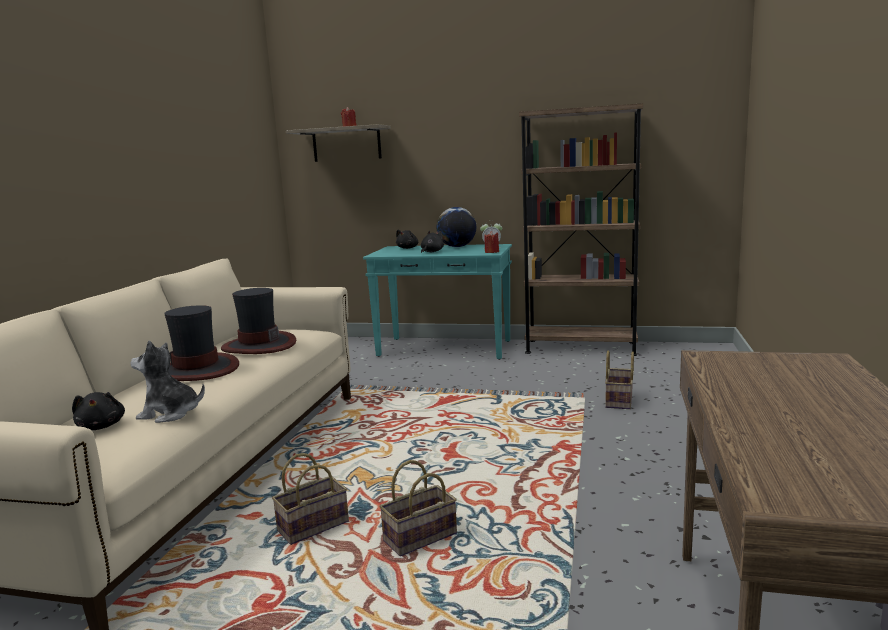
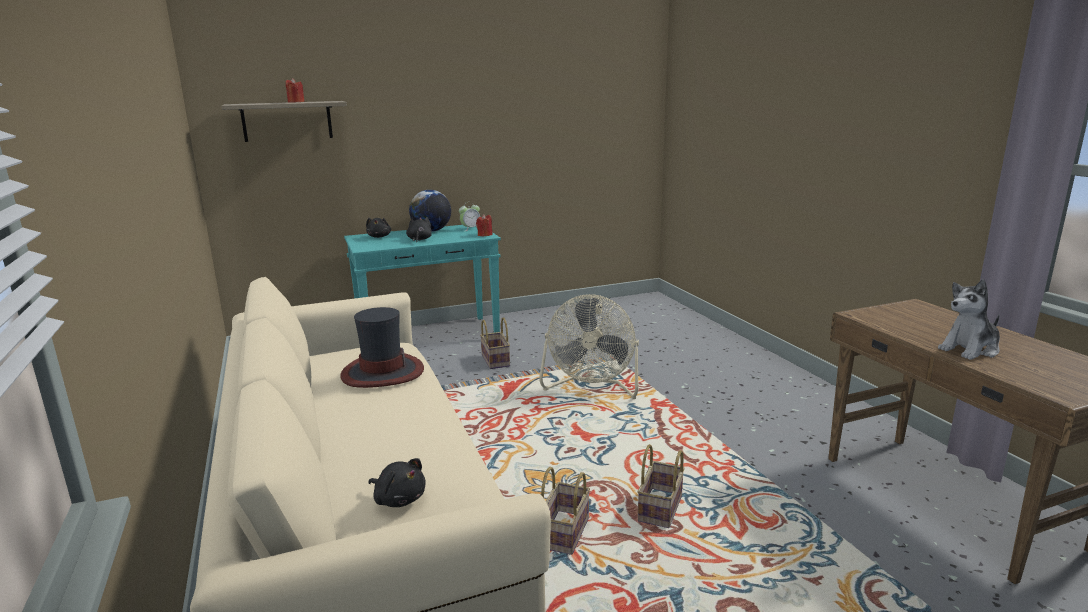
camera: 35 degrees left, 5 degrees up
(170, 413) = (450, 464): plush toy -> plush toy (970, 349)
(197, 370) = (374, 414): hat -> none
(520, 415) = (589, 387): none -> beige fan
(580, 347) = (551, 314): brown bookcase -> none
(620, 401) = (645, 356): basket -> basket (496, 361)

